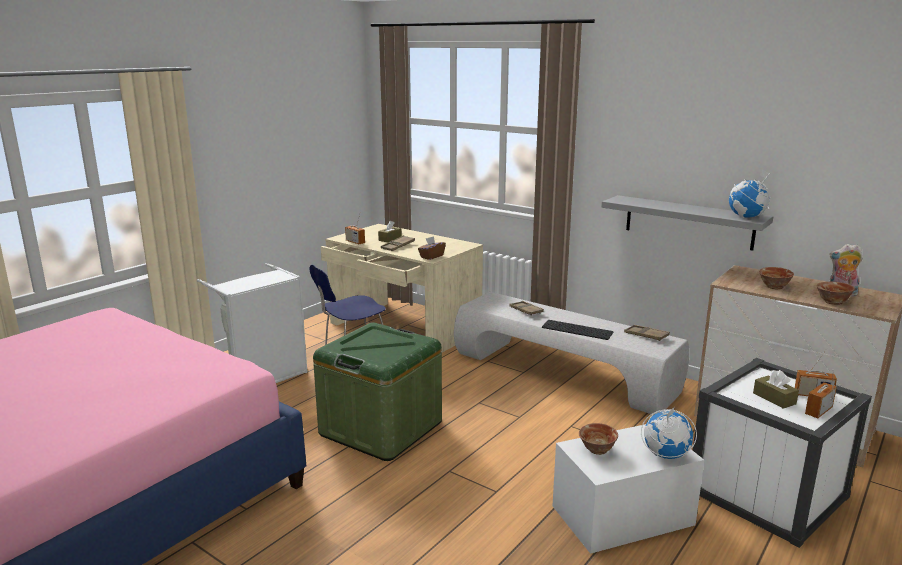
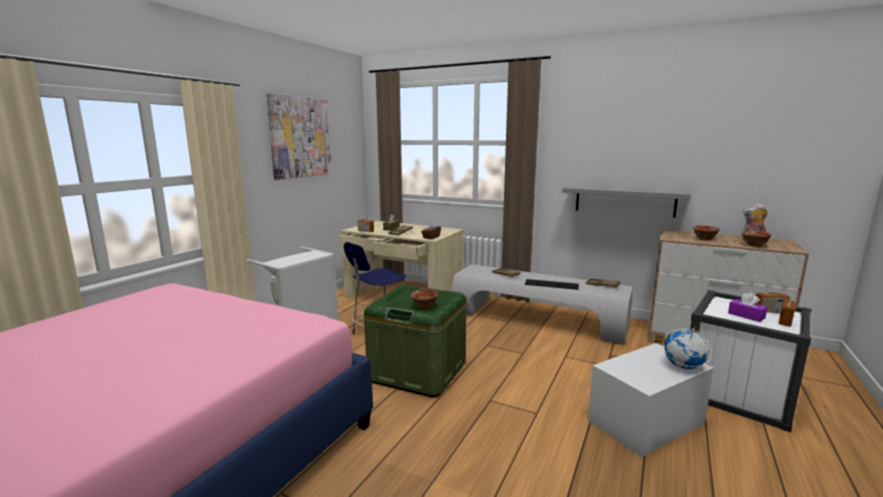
camera: 10 degrees left, 5 degrees down
(273, 121) = (300, 137): none -> picture
(597, 450) = (629, 368): bowl -> bowl (424, 307)
(747, 217) = (674, 191): globe -> none
(774, 398) = (746, 315): brown tissue box -> purple tissue box

